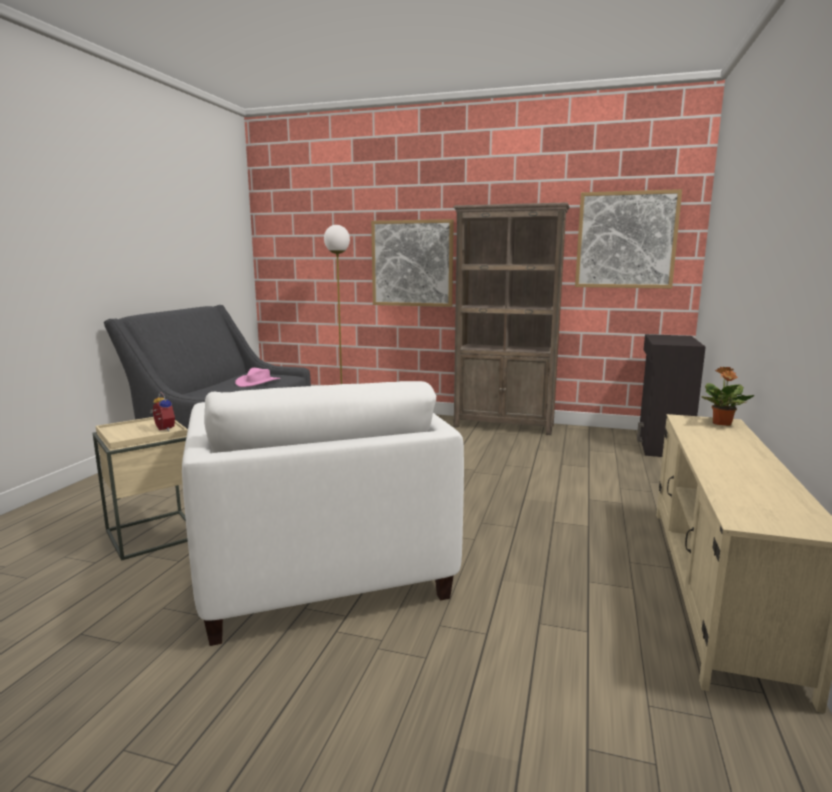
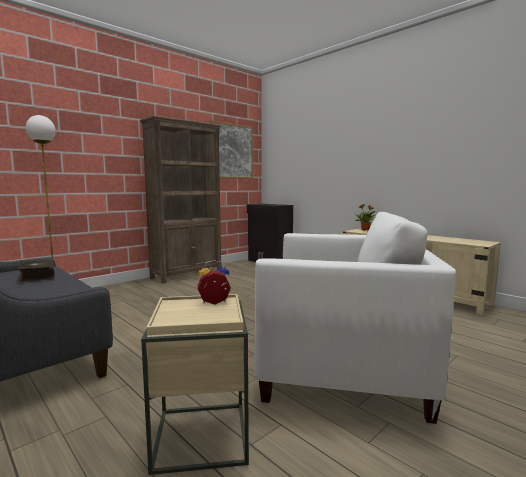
camera: 60 degrees left, 5 degrees down
(258, 382) = (36, 276): pink hat -> book
(412, 263) = (99, 158): picture -> none

